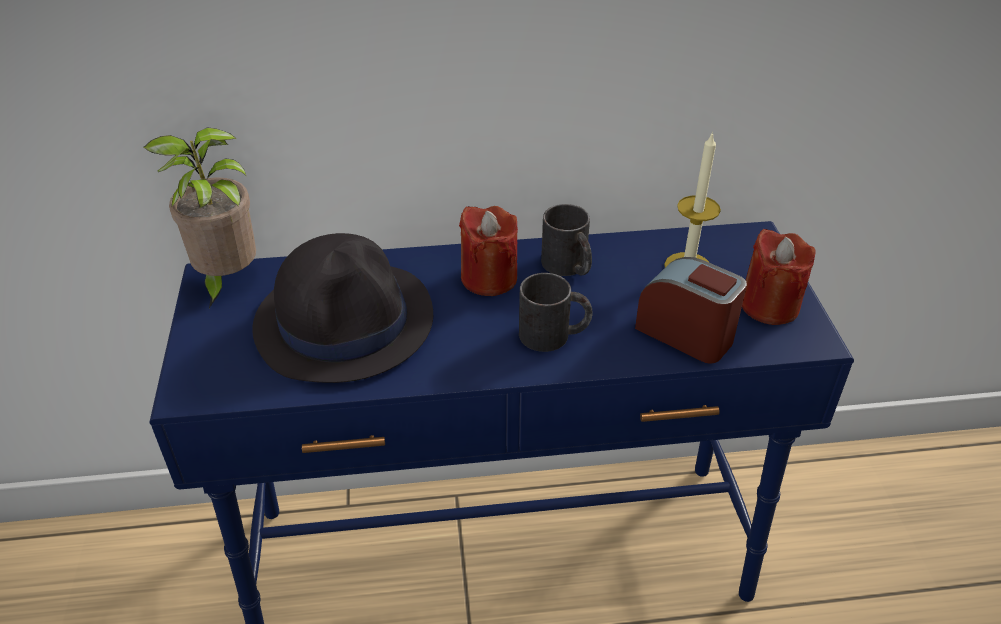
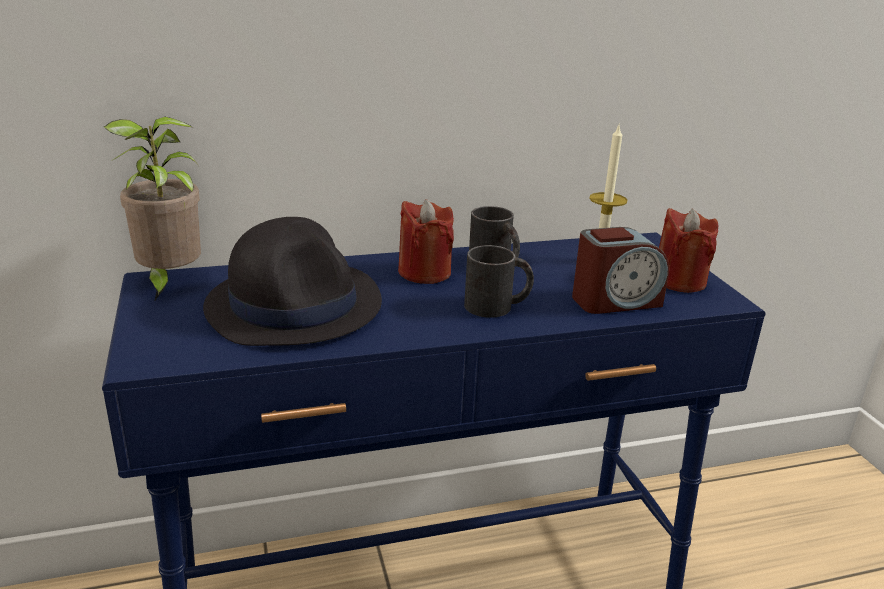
camera: 10 degrees left, 15 degrees down
(685, 334) = (615, 301): alarm clock -> alarm clock turned 135 degrees clockwise

